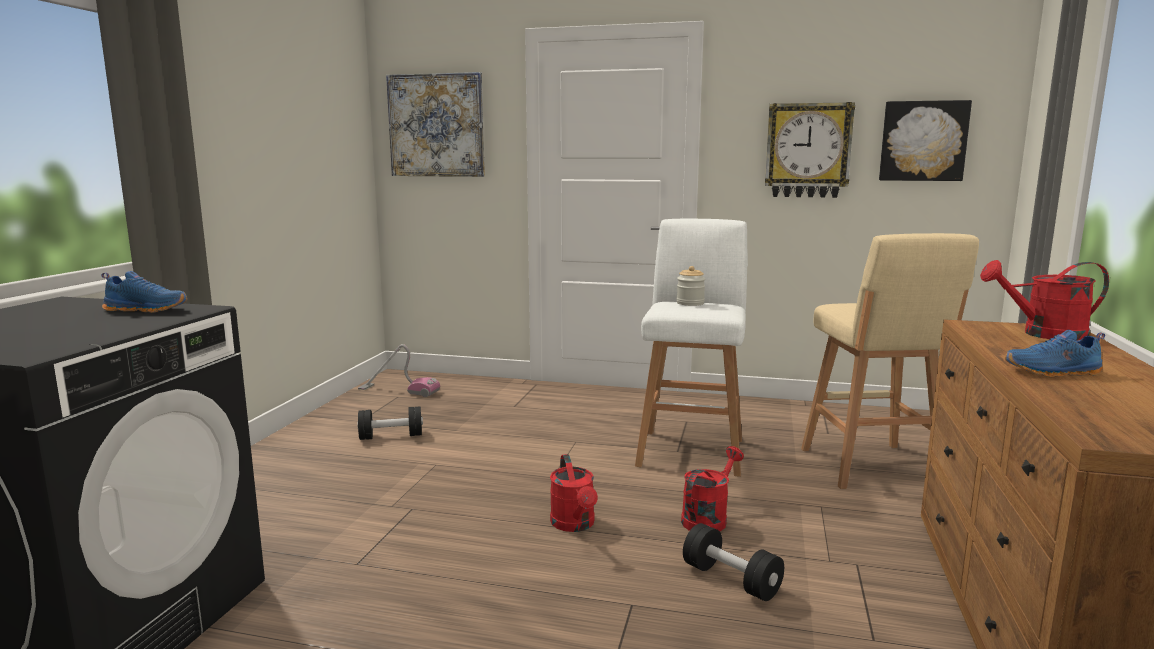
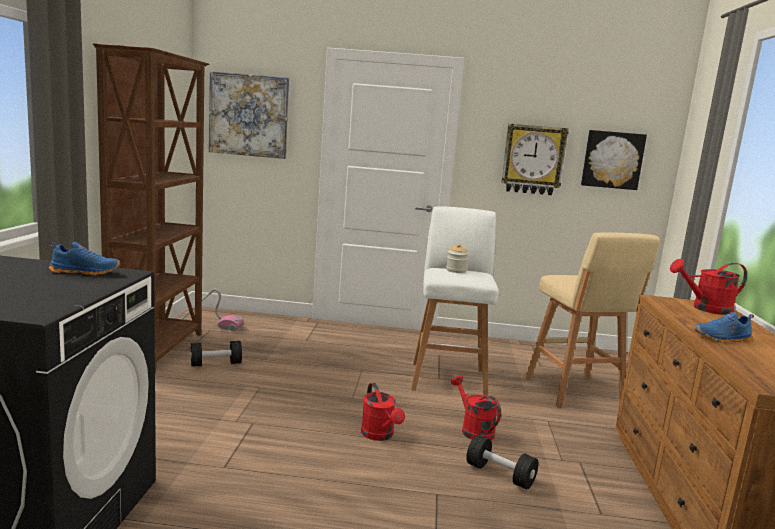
camera: 10 degrees left, 0 degrees up
(328, 421) = (159, 350): none -> brown bookcase
(708, 518) = (473, 430): red watering can -> red watering can turned 60 degrees counterclockwise

